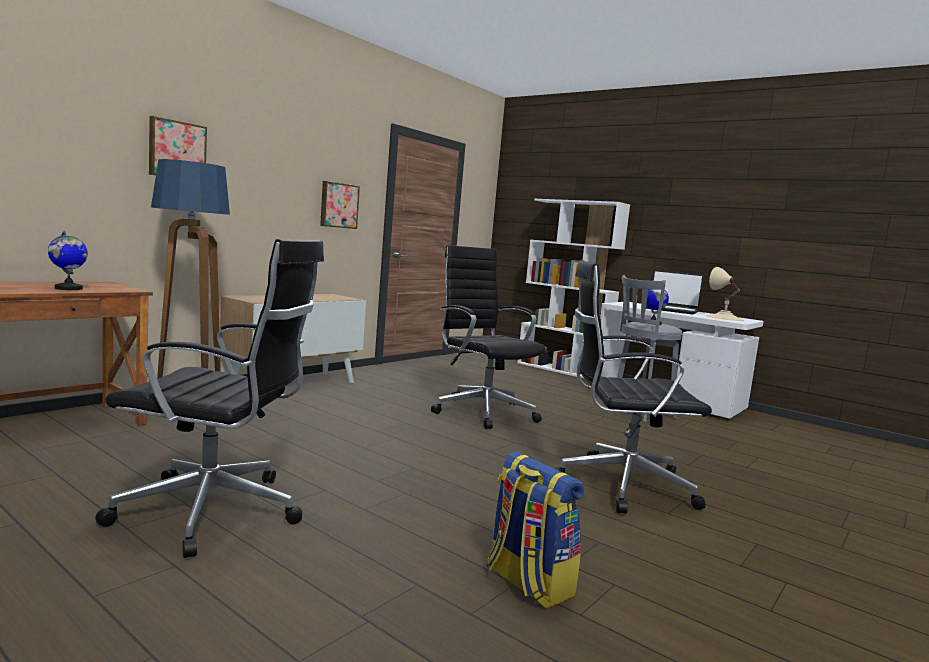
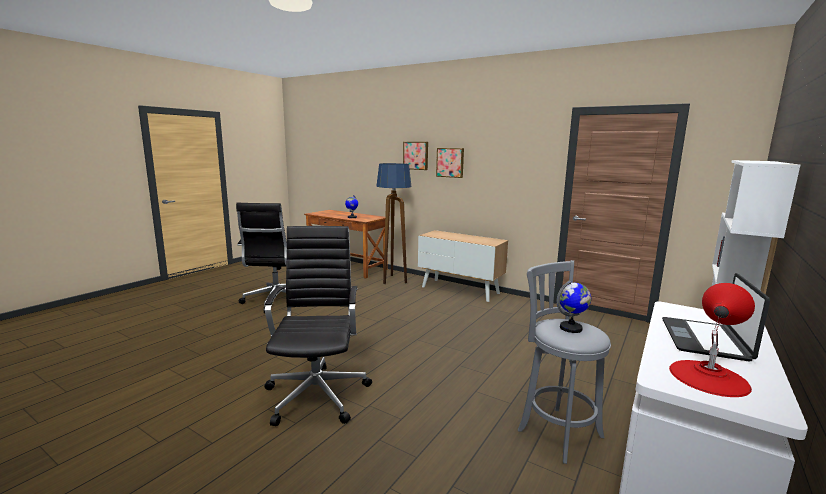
camera: 85 degrees right, 5 degrees up
(338, 205) = (516, 178): picture -> picture (450, 162)
(483, 411) = (461, 343): black office chair -> none
(527, 583) = (199, 357): backpack -> none
(724, 318) = (708, 377): beige table lamp -> red table lamp

